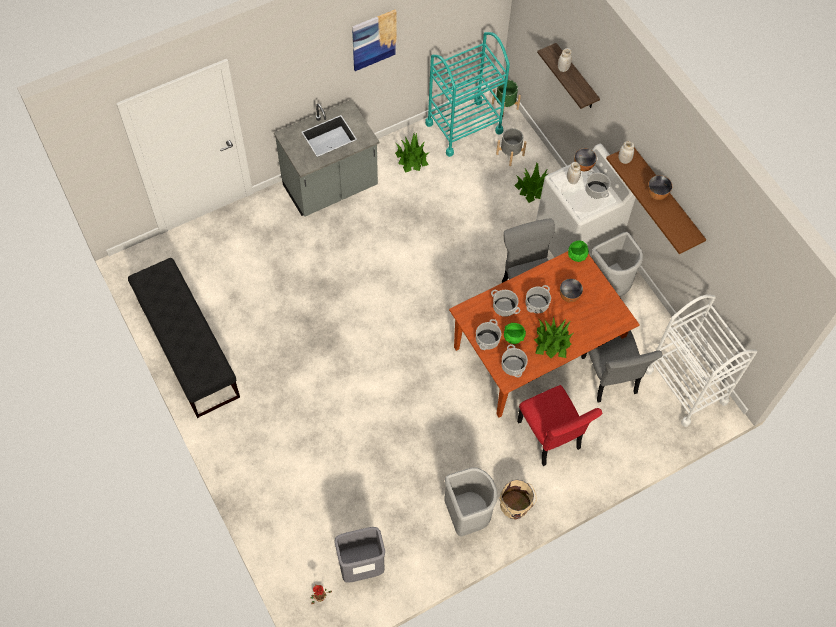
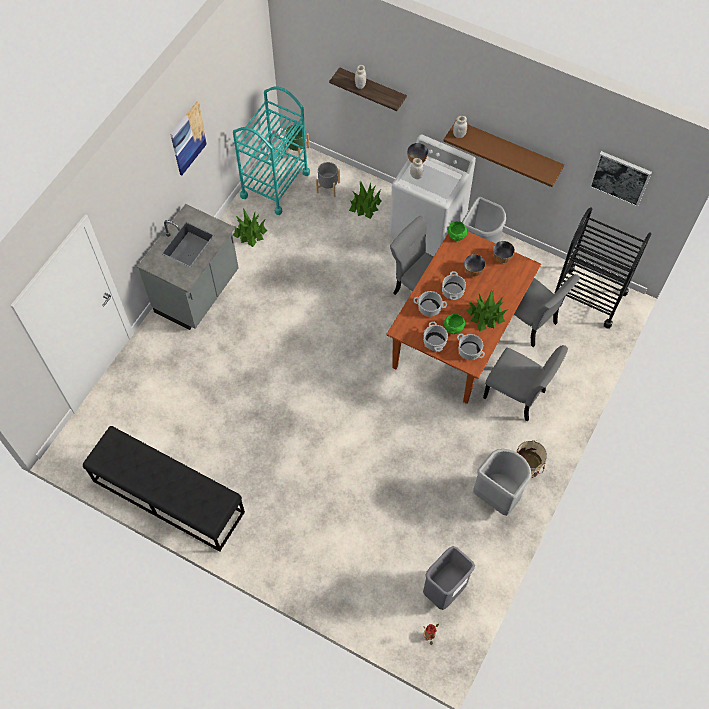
camera: 30 degrees left, 0 degrees up
(550, 437) = (516, 396): red chair -> grey chair
(596, 190) = (441, 174): cooking pot -> none
(657, 194) = (503, 148): bowl -> bowl (502, 257)
(686, 386) = (588, 296): white cart -> black cart
(747, 279) = (620, 178): none -> picture

